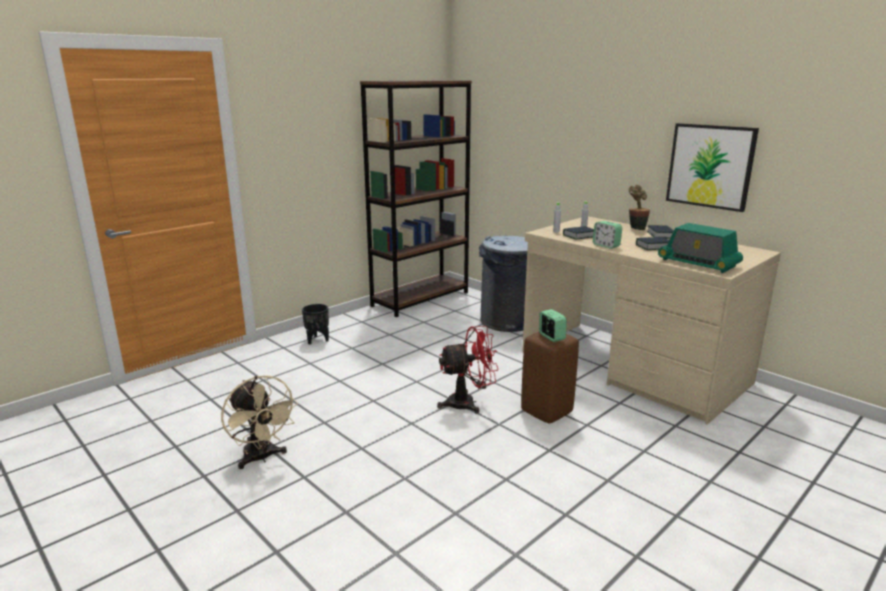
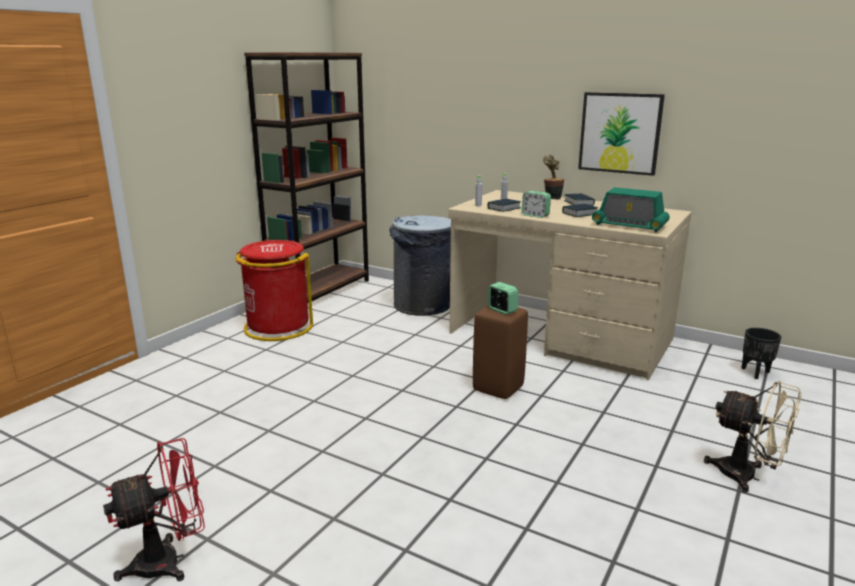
camera: 15 degrees left, 0 degrees up
(261, 458) = (212, 478): beige fan -> beige fan (747, 476)
(317, 340) = (222, 345): black planter -> black planter (755, 373)
(369, 329) = (277, 328): none -> red trash can
(468, 403) = (416, 390): red fan -> red fan (170, 560)

